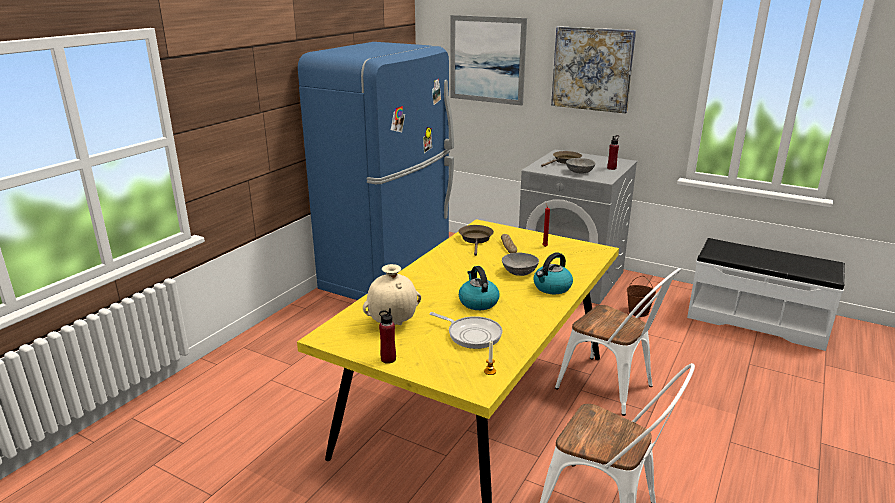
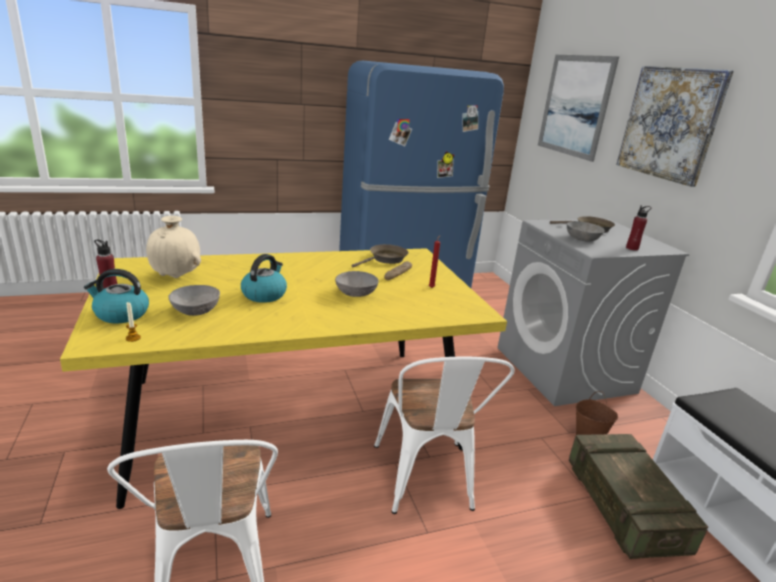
camera: 40 degrees right, 0 degrees up
(472, 334) = (196, 310): frying pan -> grey bowl
(552, 287) = (349, 315): kettle -> kettle (121, 314)
(700, 339) = (623, 507): none -> crate

